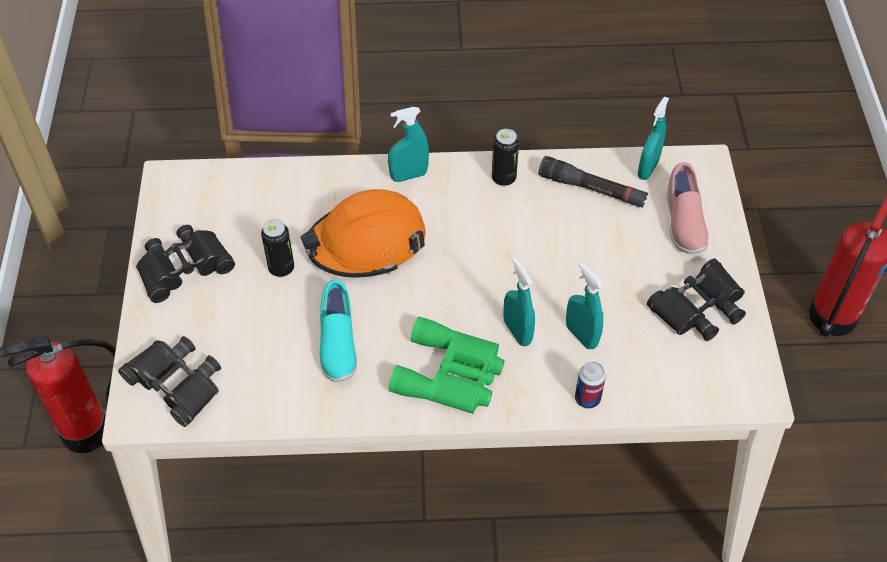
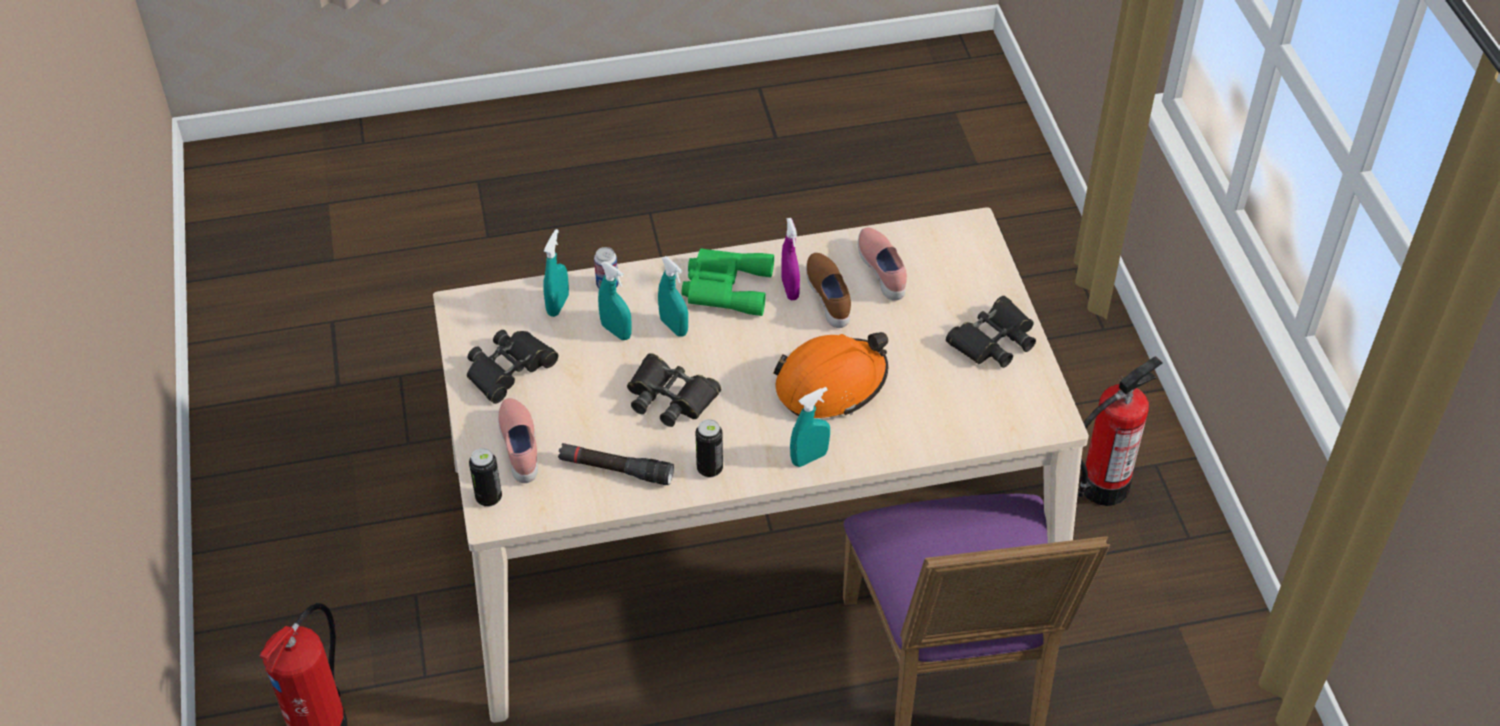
camera: 170 degrees right, 5 degrees down
(175, 383) = (953, 252): black binoculars -> black binoculars (670, 397)
(266, 369) = (883, 271): none -> pink shoe
(281, 268) = (903, 351): can -> can (489, 498)
(337, 344) = (829, 297): turquoise shoe -> brown shoe
(378, 361) = (790, 289): none -> purple spray bottle
(648, 169) = (557, 501): turquoise spray bottle -> turquoise spray bottle (558, 305)

